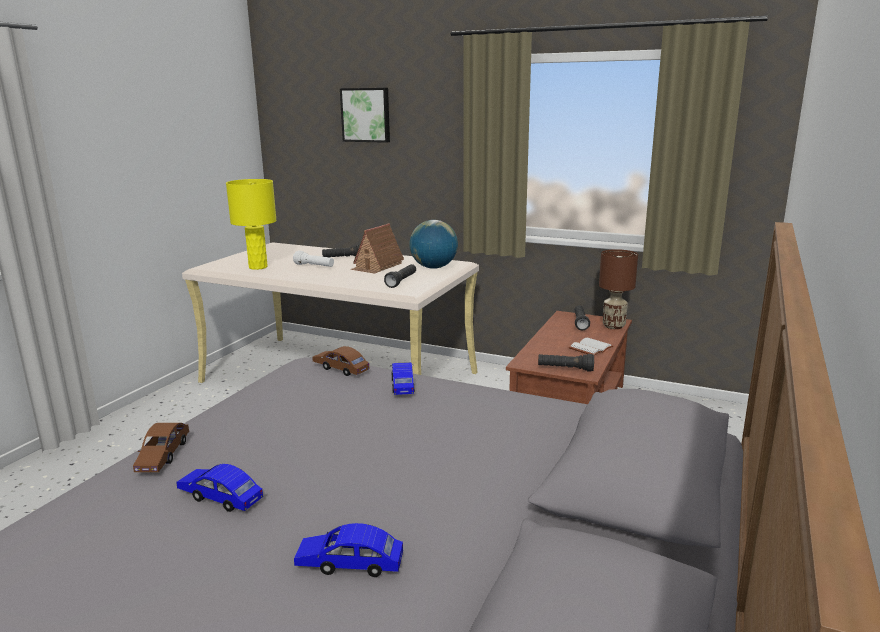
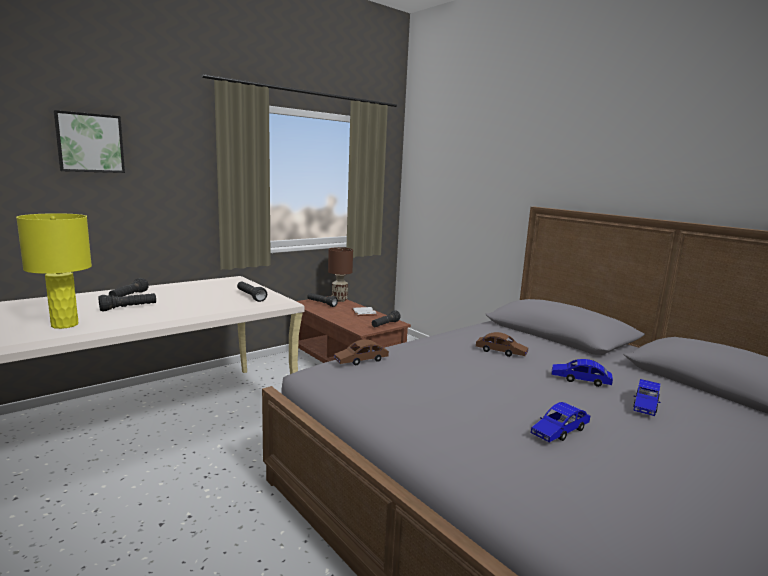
camera: 65 degrees left, 5 degrees down
(164, 455) = (474, 448): brown toy car -> brown toy car (501, 352)
(314, 266) = (128, 308): white flashlight -> black flashlight
(377, 266) = (186, 294): toy house -> none
(402, 384) = (415, 349): blue toy car -> blue toy car (580, 380)
(433, 267) = (232, 284): globe -> none

